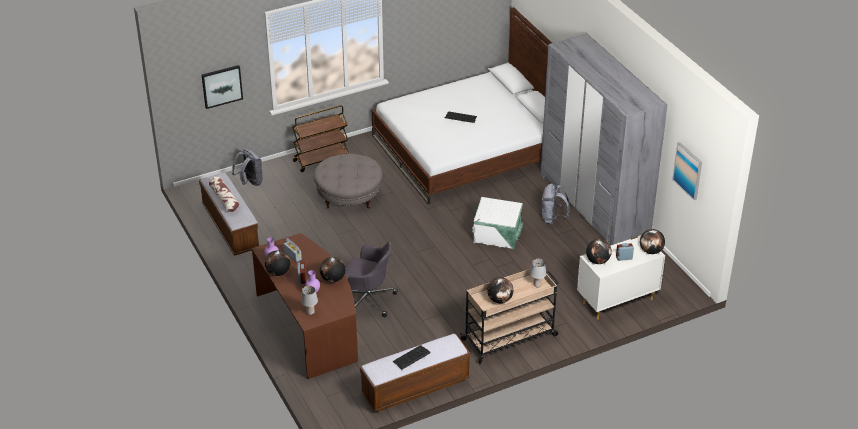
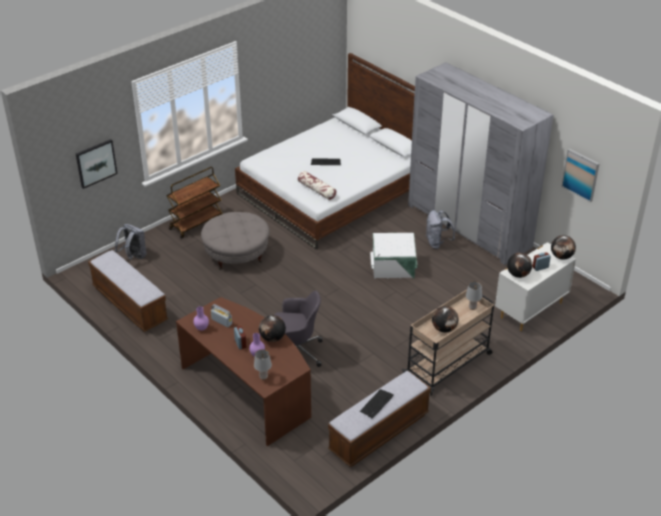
camera: 15 degrees left, 0 degrees up
(224, 199) = (122, 276): pillow -> pillow (317, 190)
(278, 273) = (213, 342): globe -> none

